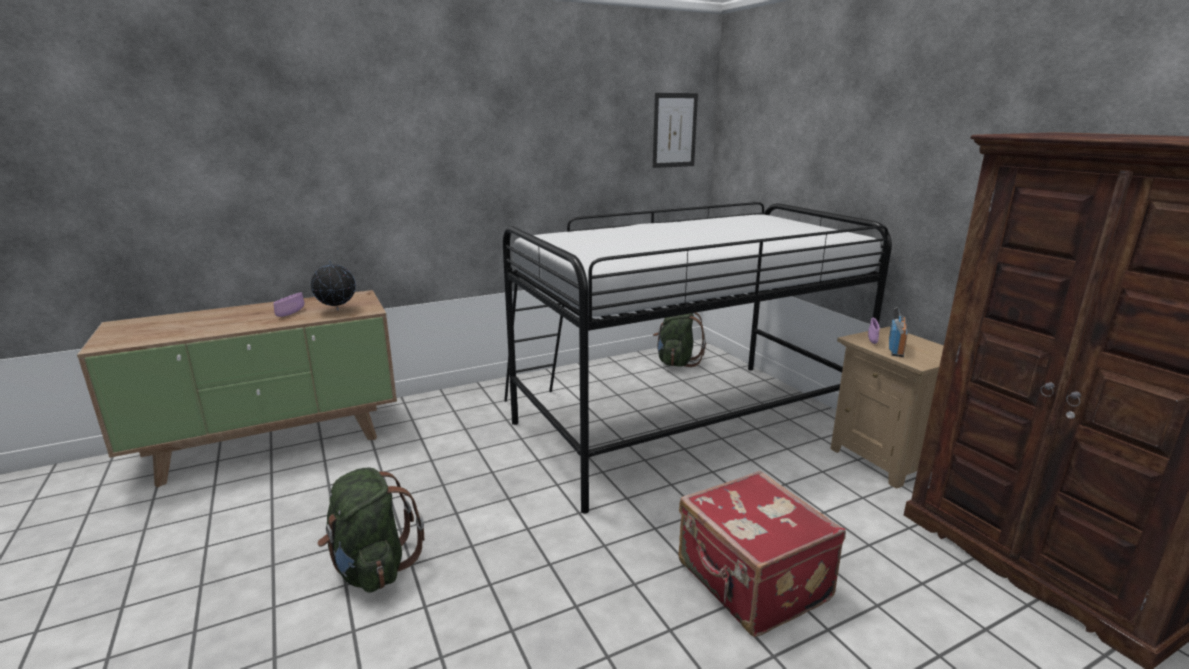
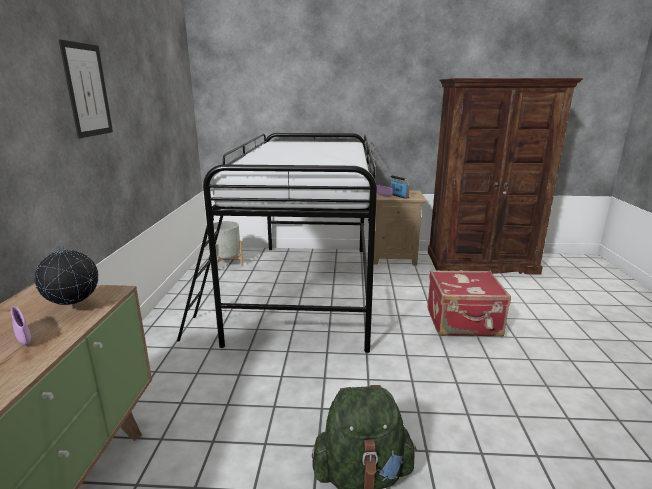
camera: 60 degrees left, 0 degrees up
(674, 130) = (179, 85): picture -> picture (87, 90)
(676, 362) = (226, 263): green backpack -> grey planter

